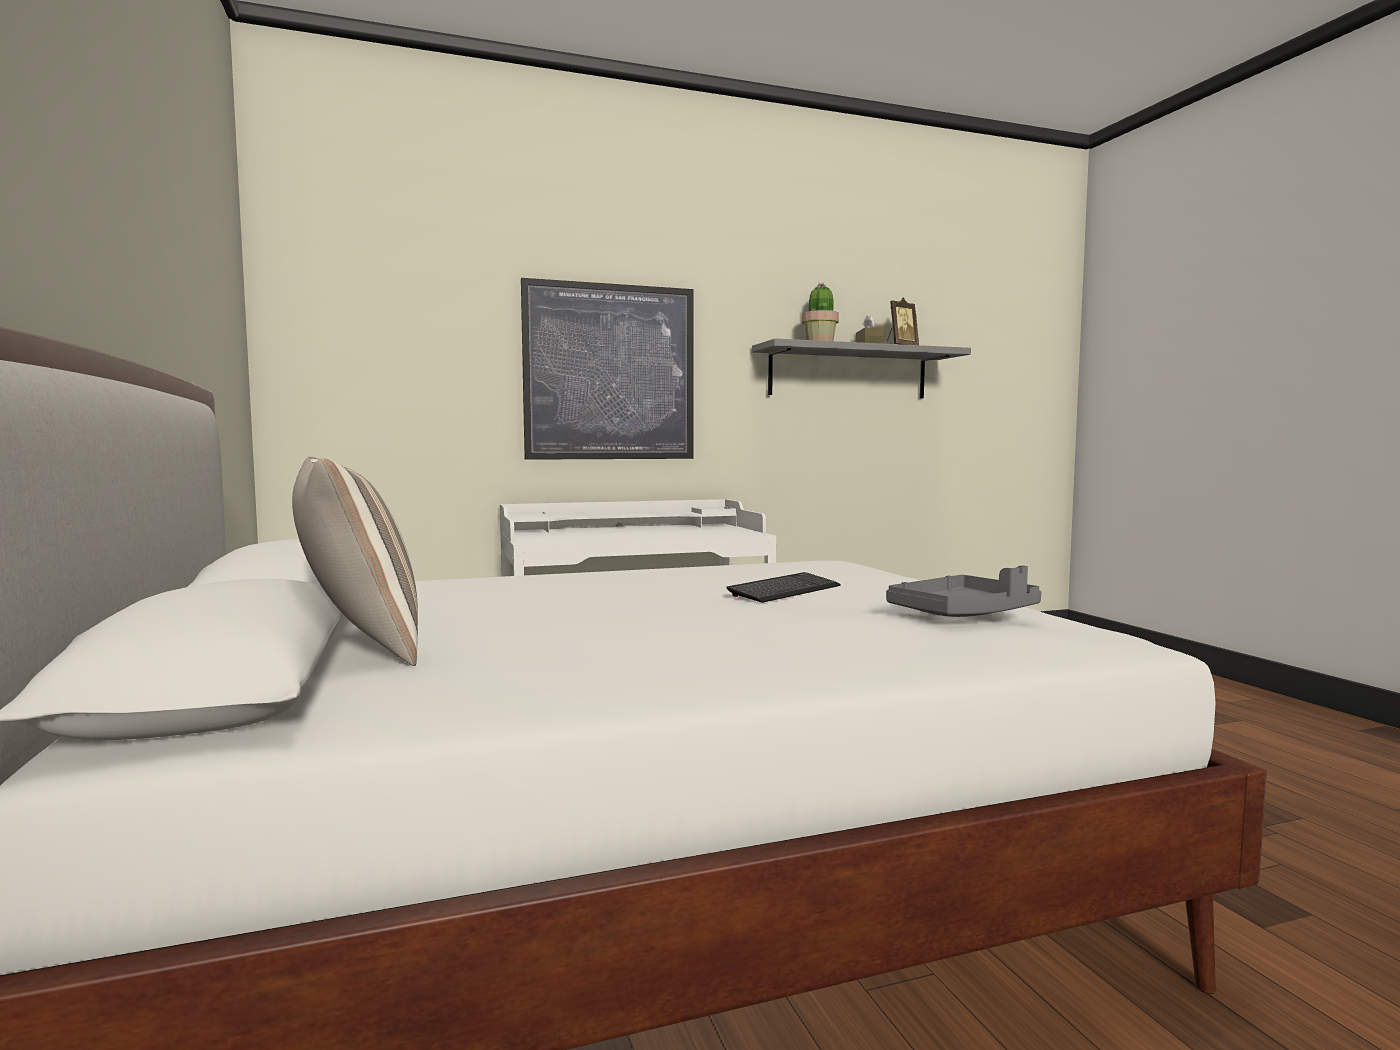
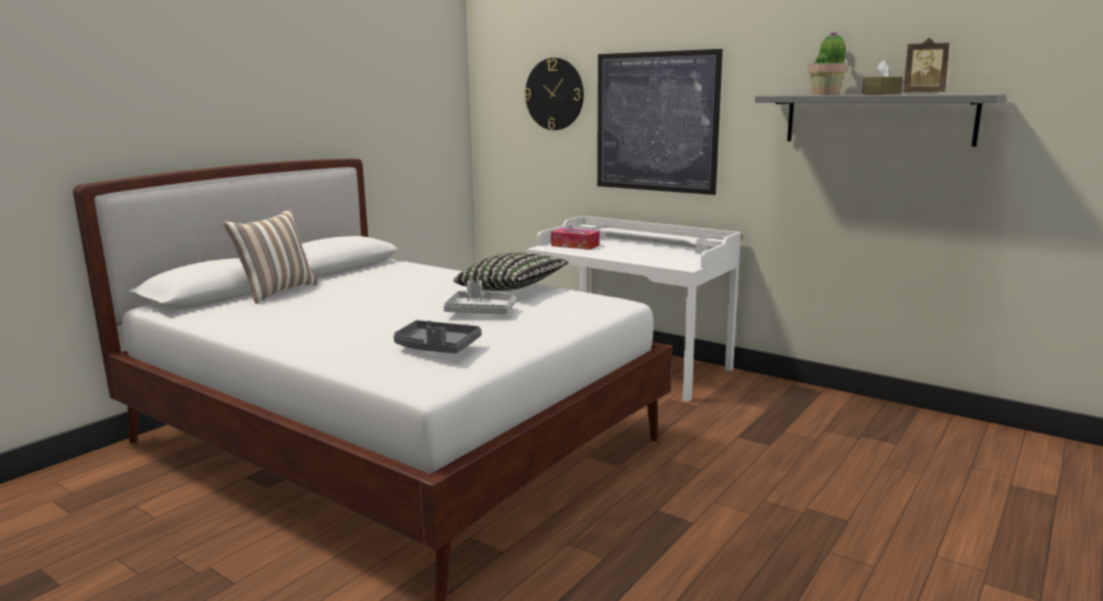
camera: 55 degrees right, 10 degrees up
(441, 328) = (554, 94): none -> wall clock
(556, 537) = (575, 245): none -> tissue box
(694, 573) = (511, 289): none -> pillow
(785, 590) = (480, 312): keyboard -> grey tray

